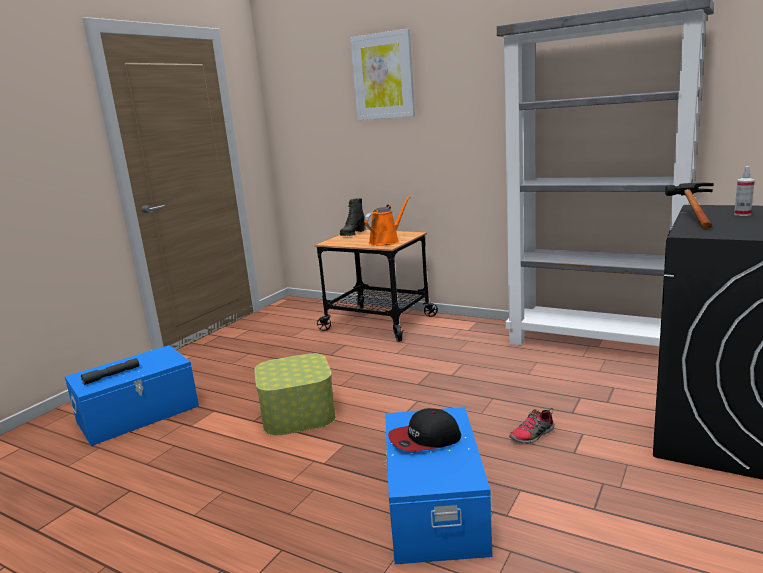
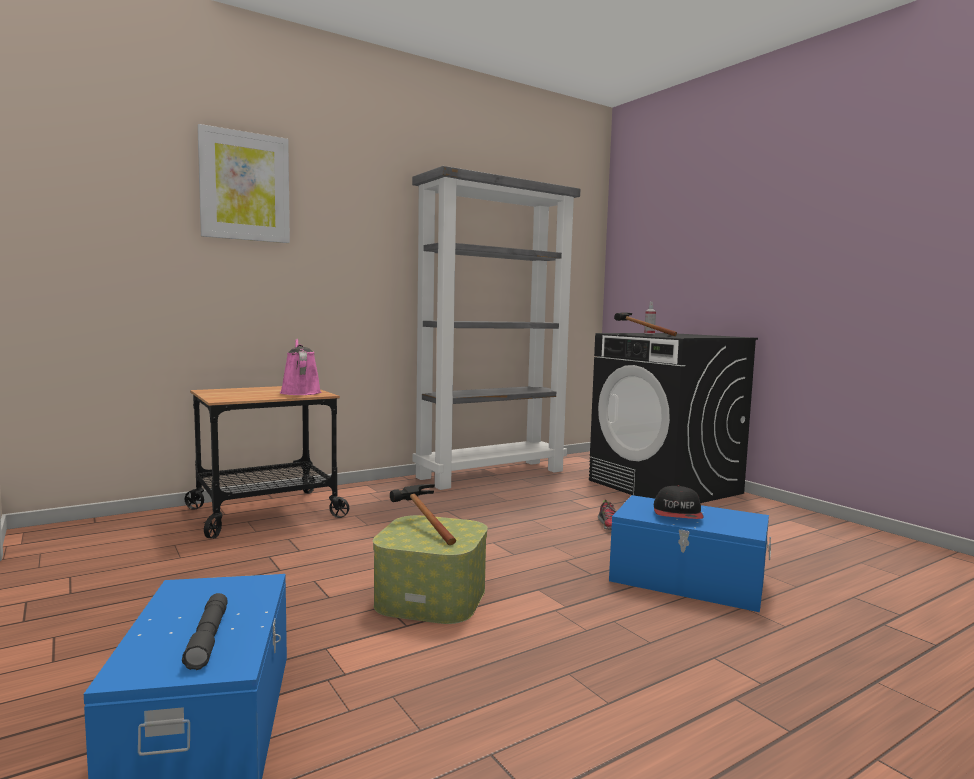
camera: 65 degrees left, 10 degrees down
(302, 363) = (421, 526): none -> hammer
(352, 234) = (214, 392): black boot -> none
(386, 241) = (300, 392): orange watering can -> pink watering can

